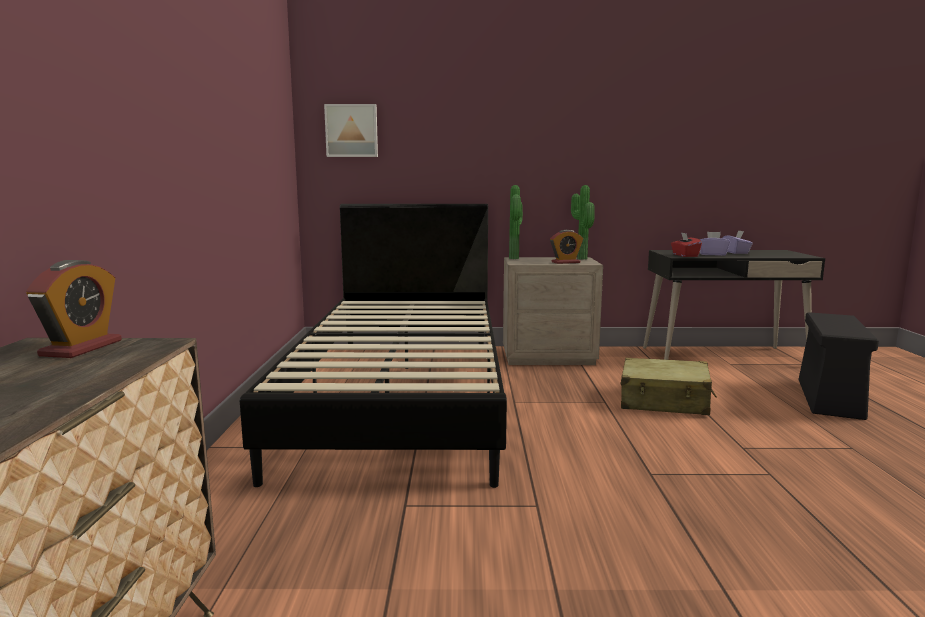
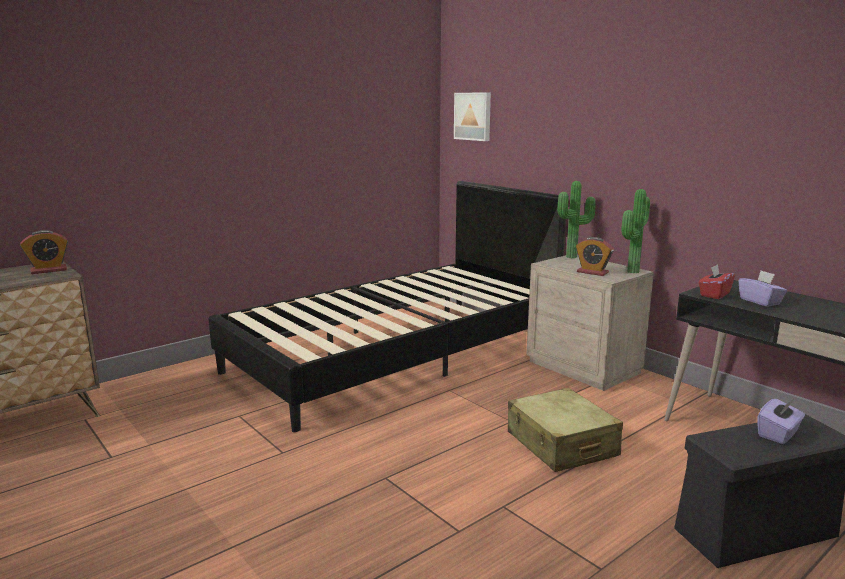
camera: 50 degrees right, 5 degrees up
(736, 252) = (813, 307): purple tissue box -> purple tissue box (778, 434)

